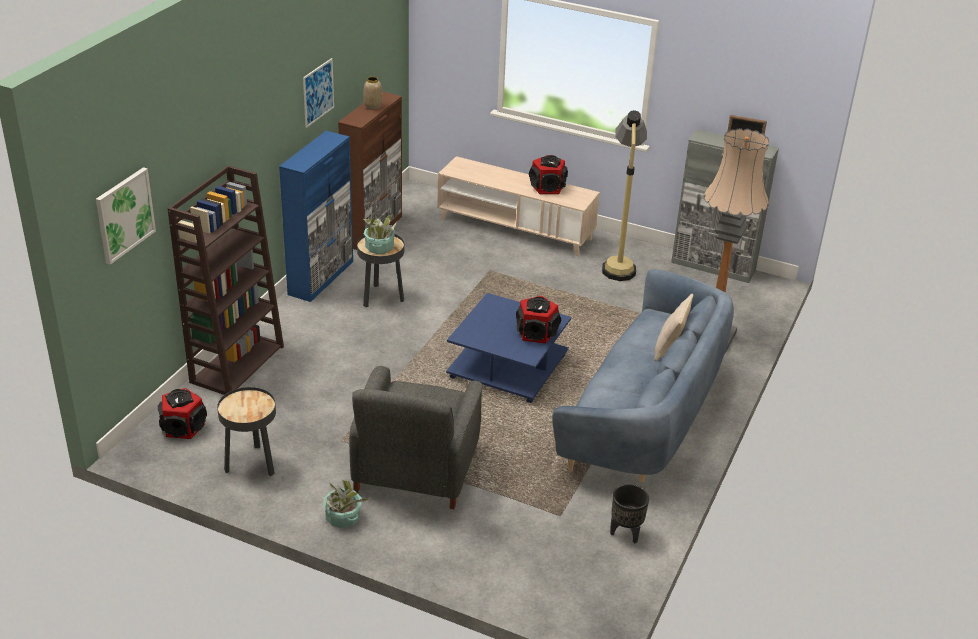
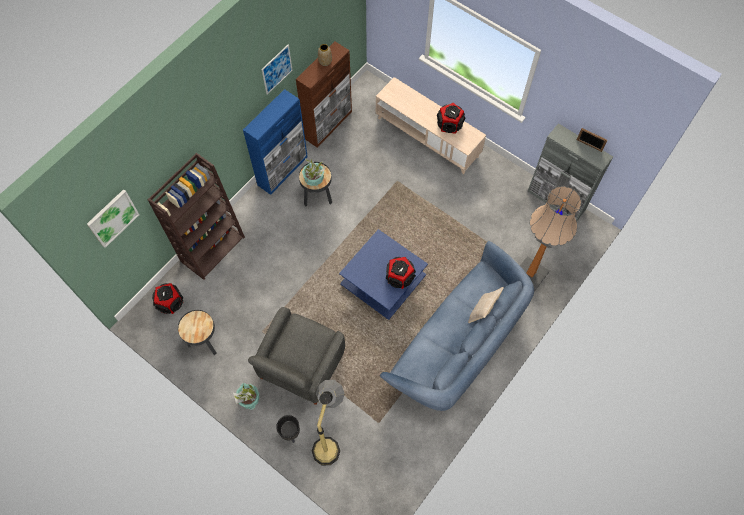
camera: 15 degrees right, 30 degrees up
(618, 263) = (489, 186): floor lamp -> floor lamp (330, 438)
(626, 533) = (414, 445): black planter -> black planter (290, 433)

